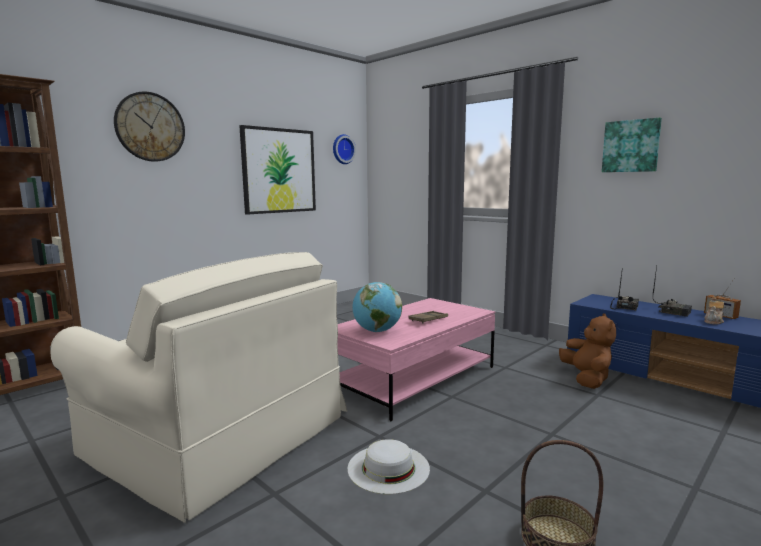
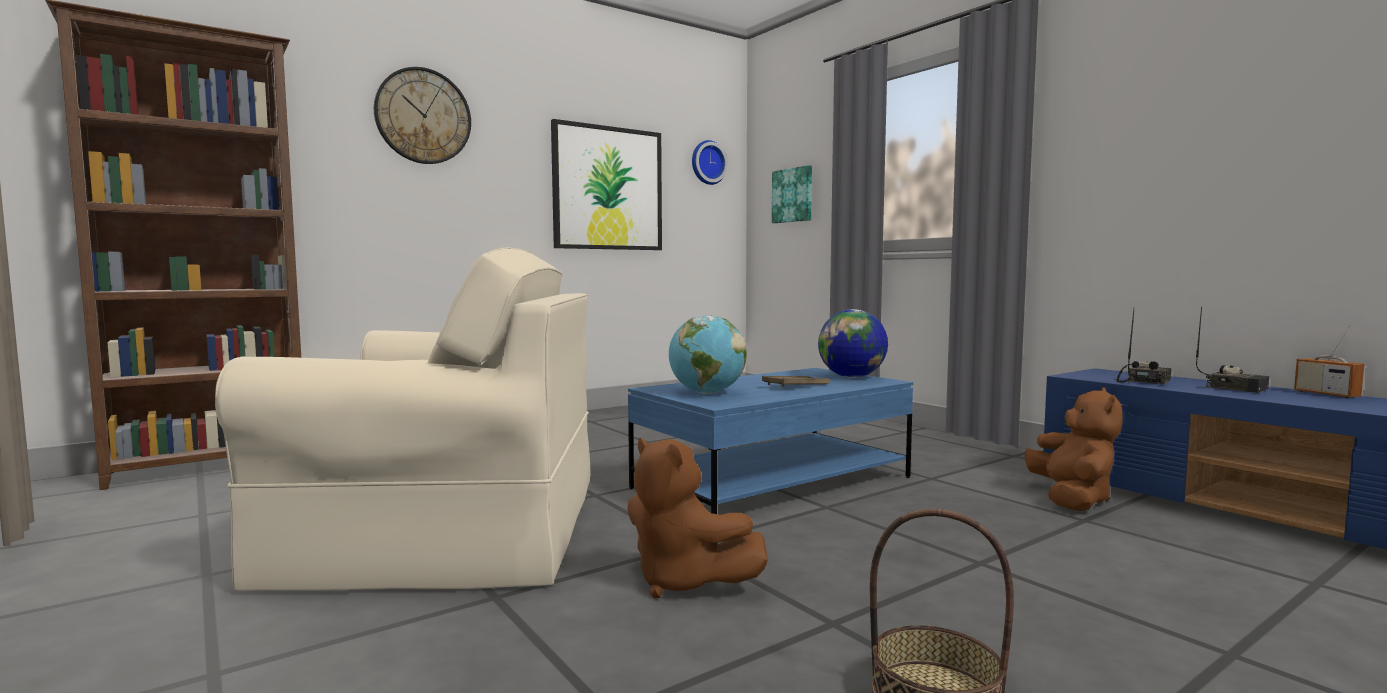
camera: 10 degrees right, 5 degrees down
(218, 436) = (449, 527): beige armchair -> beige armchair turned 45 degrees counterclockwise
(388, 468) = (684, 582): white hat -> brown plush toy
(413, 378) = (773, 482): pink coffee table -> blue coffee table
(457, 308) = (852, 377): none -> globe
(631, 146) = (1154, 114): picture -> picture (793, 195)
(713, 321) = (1308, 399): teapot -> none

